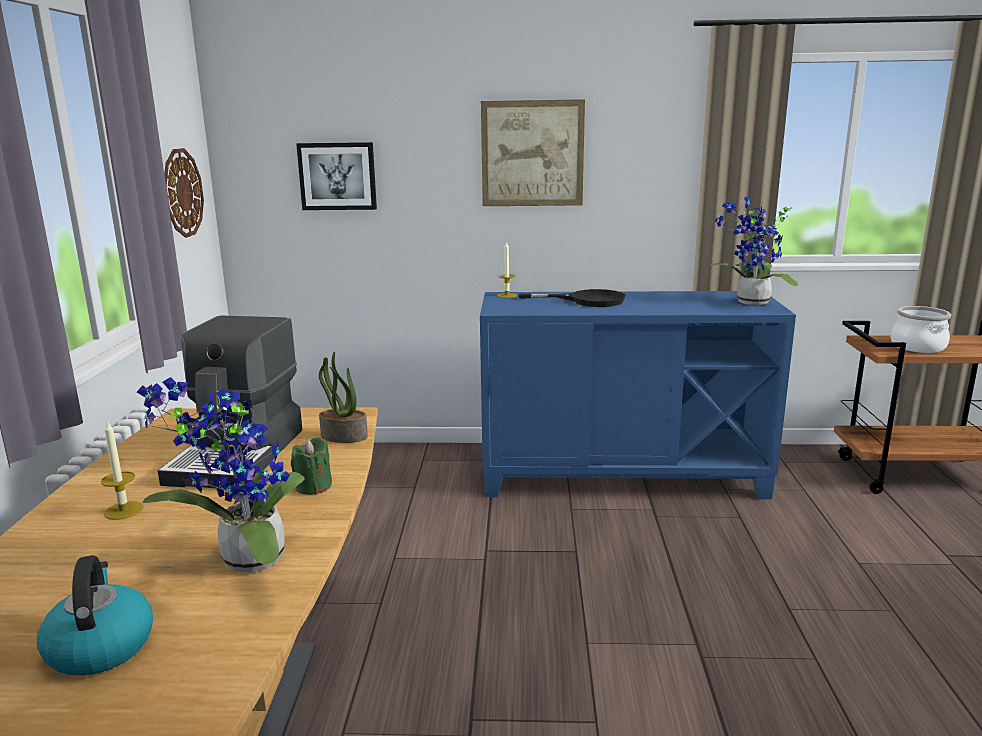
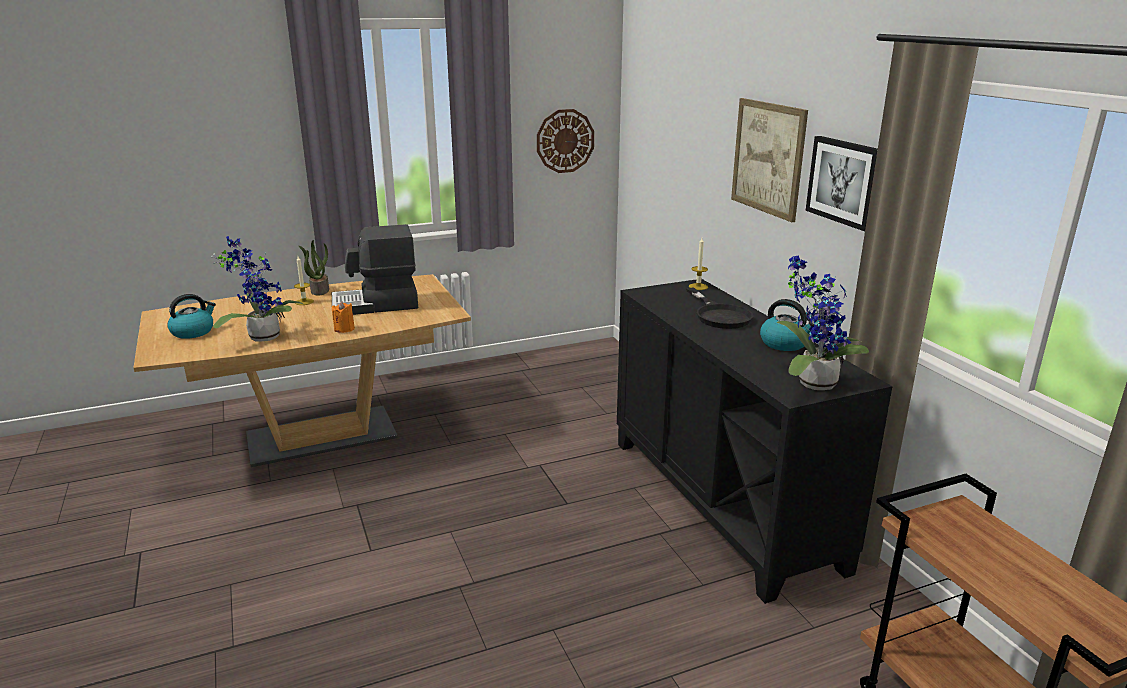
camera: 65 degrees right, 5 degrees up
(313, 487) = (344, 329): green candle -> orange candle
(337, 176) = (666, 146): picture -> picture (844, 181)
(343, 437) = (415, 319): potted plant -> potted plant (319, 290)
(621, 475) = (723, 501): blue cabinet -> black cabinet
(668, 296) = (785, 343): none -> kettle
(918, 347) = (975, 550): cooking pot -> none

